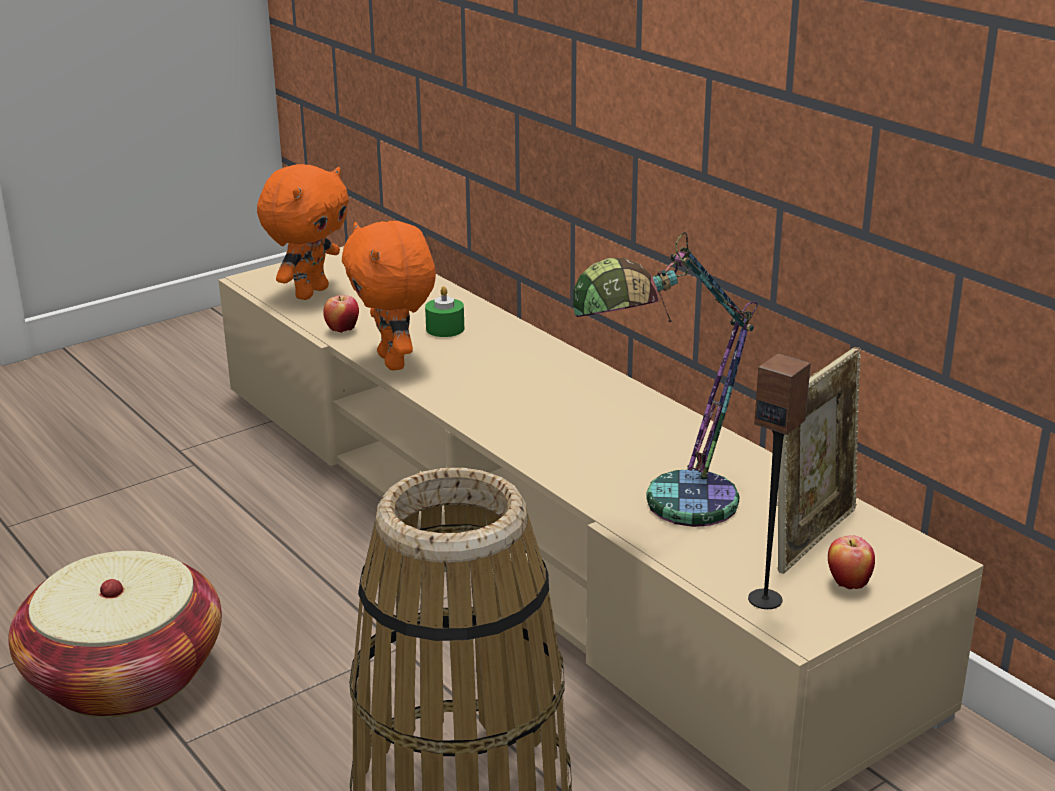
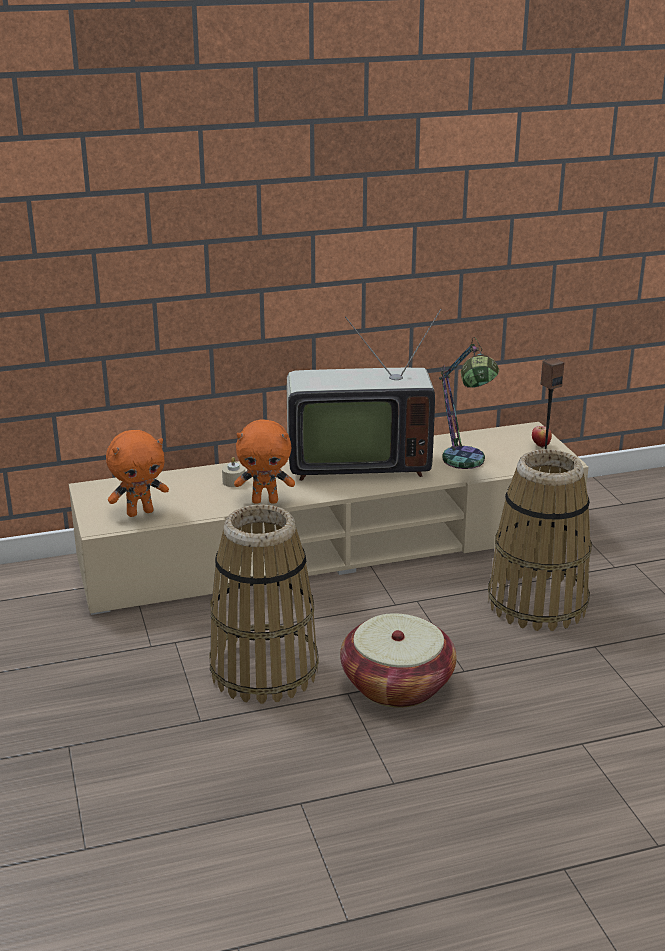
camera: 70 degrees left, 0 degrees up
(140, 546) = (264, 670): none -> basket
(310, 292) = (140, 512): orange plush toy -> orange plush toy turned 105 degrees clockwise
(342, 330) = (208, 509): apple -> none
(445, 329) = (234, 481): green candle -> beige candle
(585, 404) = (355, 463): none -> television
(812, 537) = (504, 444): picture frame -> none

